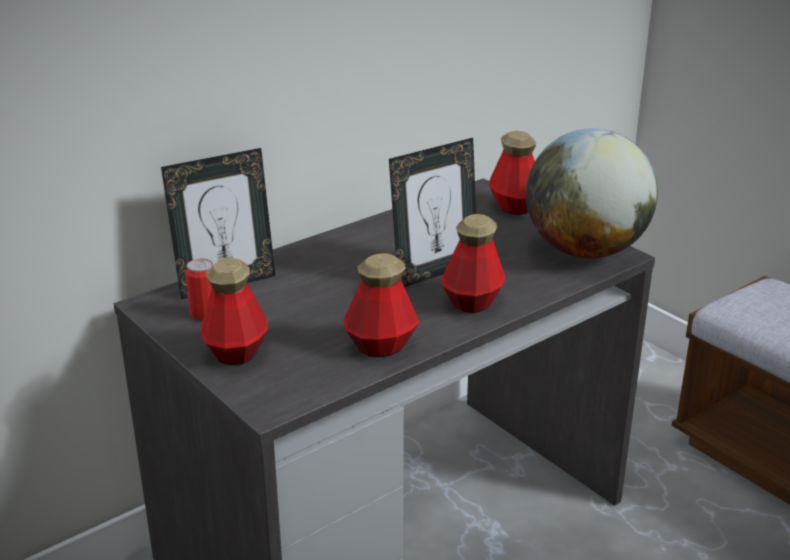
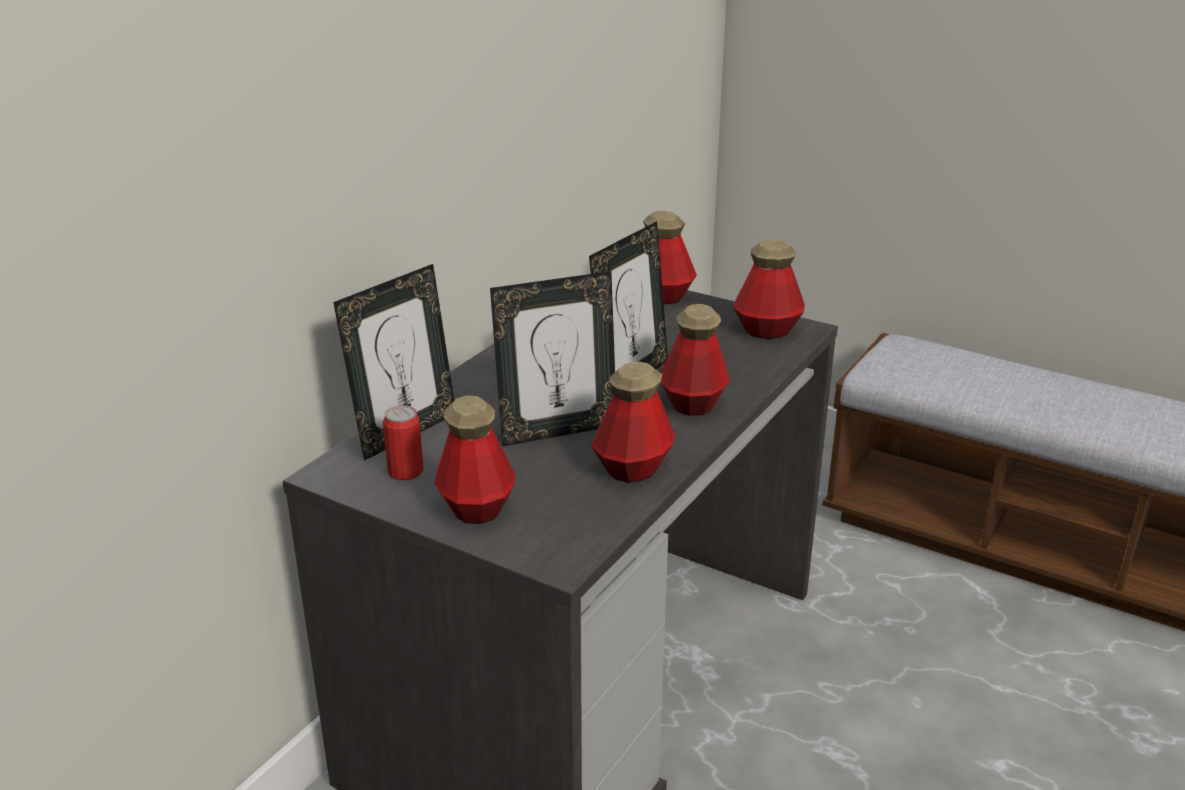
camera: 20 degrees left, 0 degrees up
(343, 304) = (557, 431): none -> picture frame
(585, 251) = (767, 330): globe -> bottle

